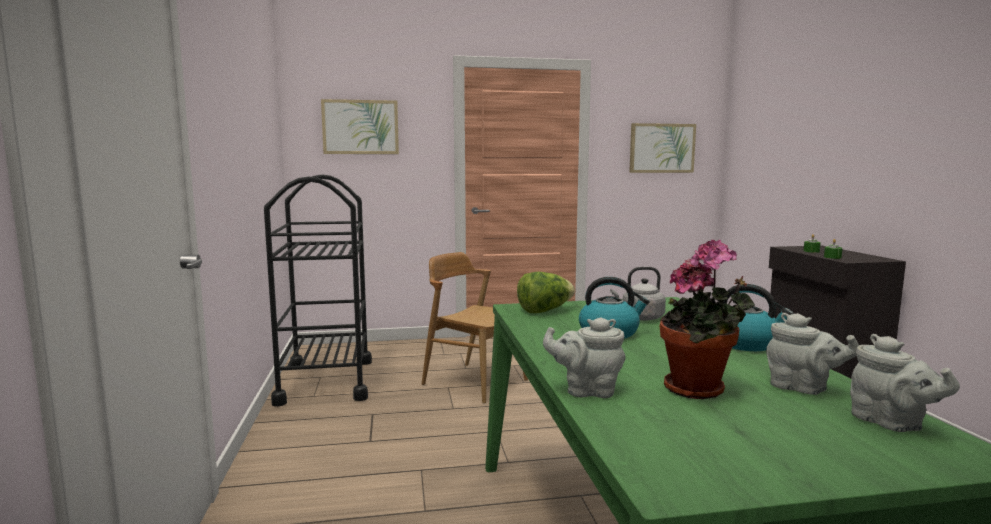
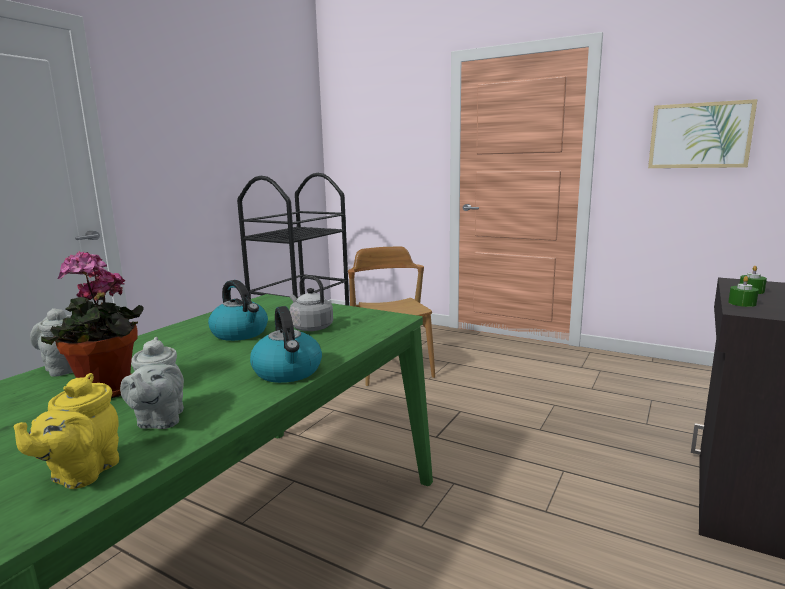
camera: 40 degrees right, 5 degrees up
(360, 127) = (374, 129): picture -> none
(544, 311) = (273, 306): lettuce -> none
(891, 423) = (81, 473): grey teapot -> yellow teapot

